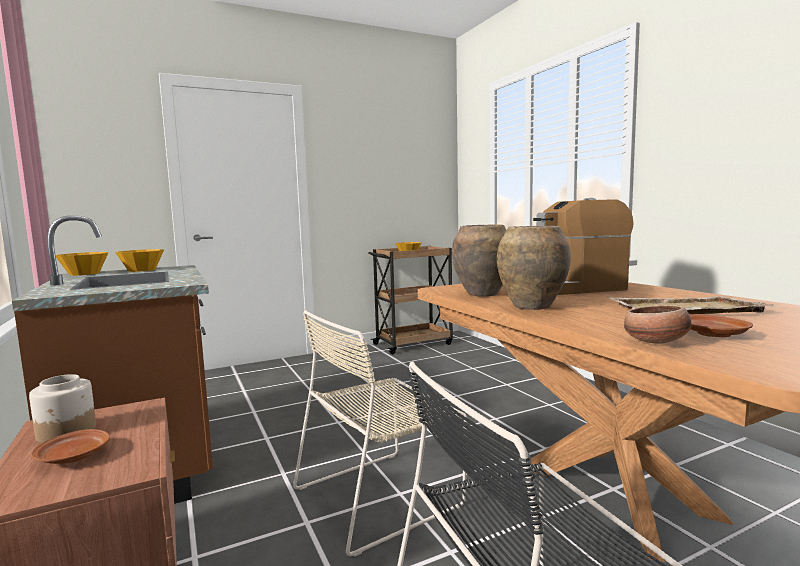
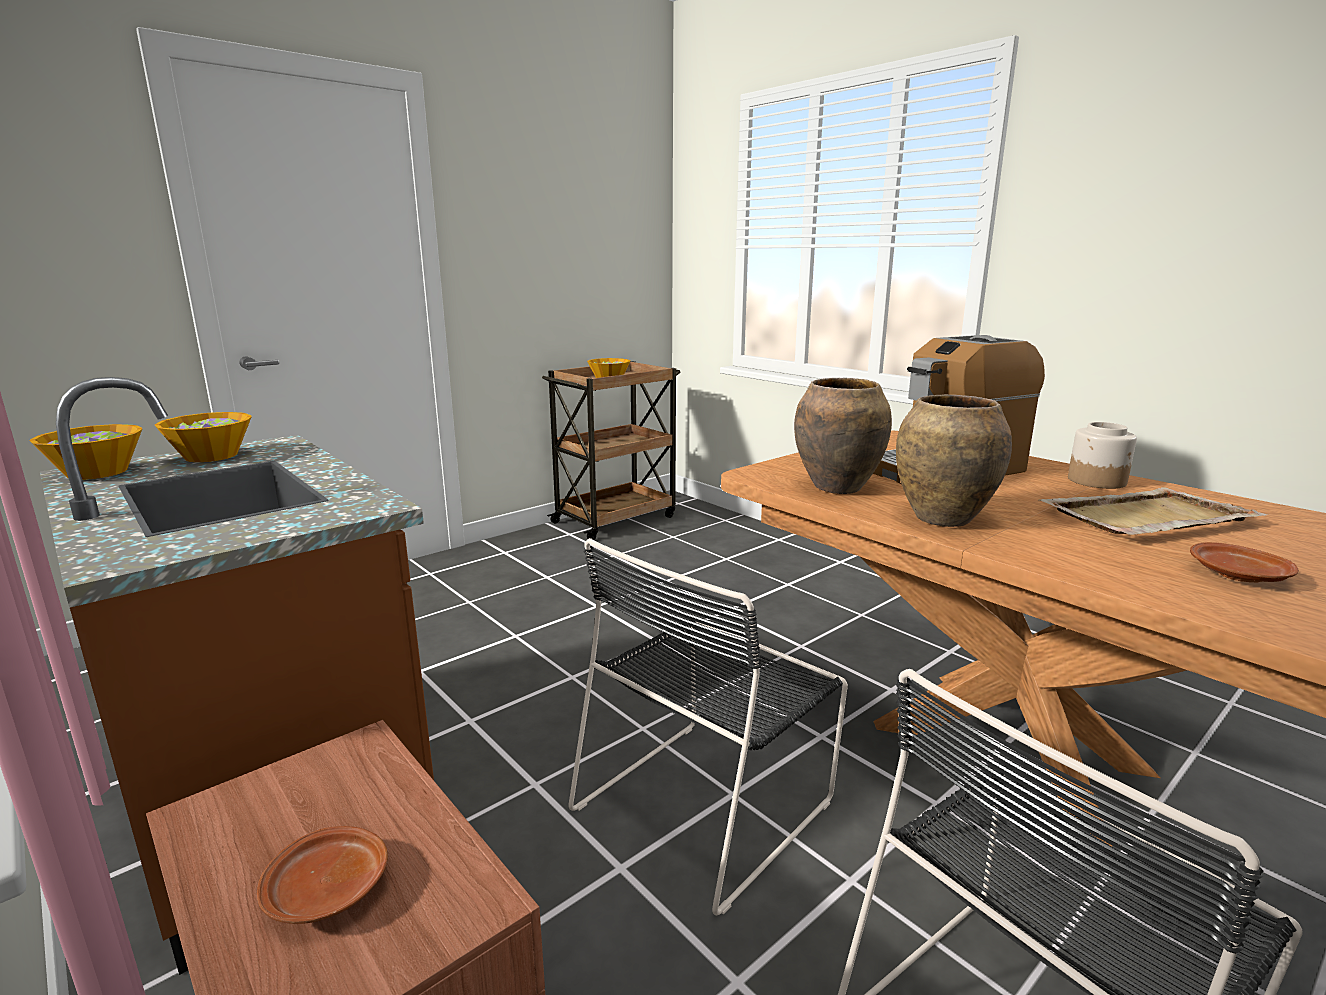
camera: 15 degrees left, 10 degrees up
(67, 432) = (261, 831): jar -> jar (1097, 481)
(382, 495) = (708, 801): beige chair -> black chair
(656, 342) = (1193, 599): bowl -> none

